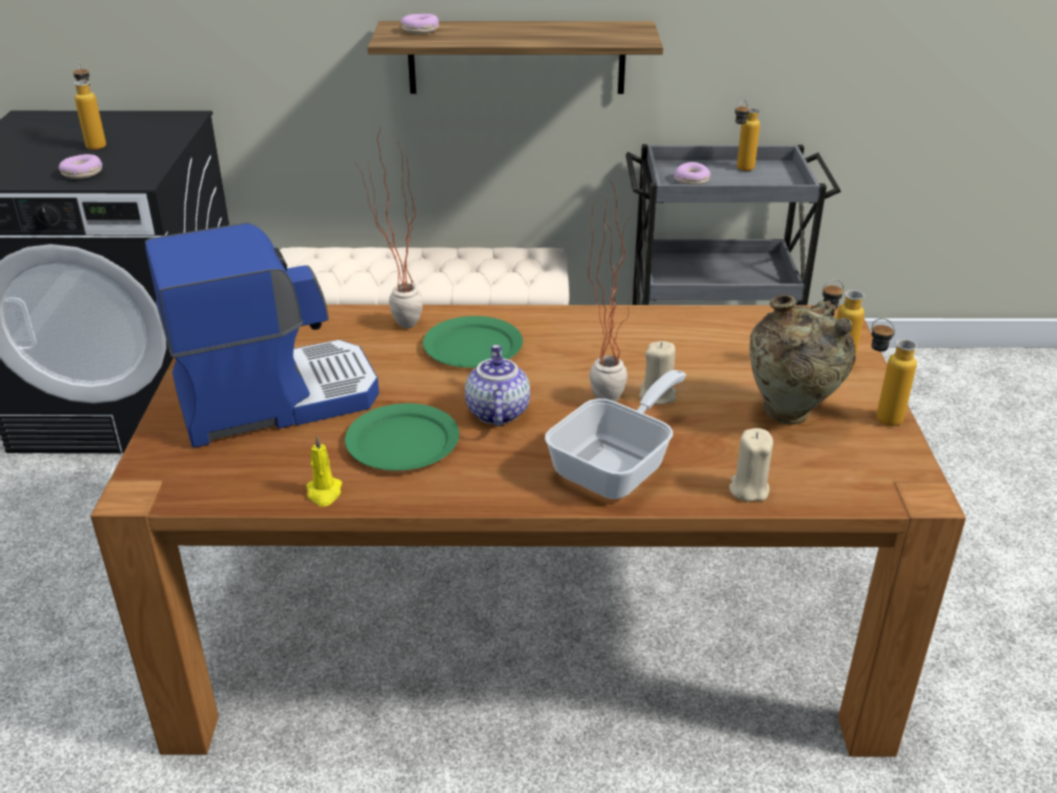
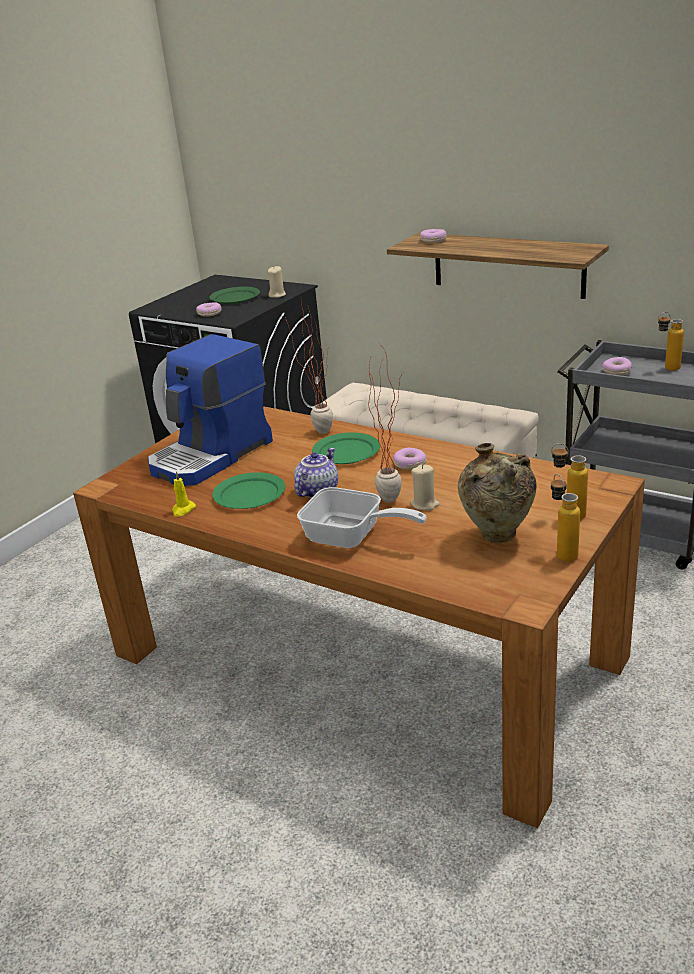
camera: 35 degrees right, 5 degrees down
(96, 144) = (234, 298): bottle -> green plate
(275, 397) = (212, 456): coffee machine -> coffee machine turned 120 degrees clockwise
(577, 346) = (409, 464): none -> donut
(618, 466) = (351, 537): frying pan -> frying pan turned 45 degrees clockwise
(748, 489) = (415, 571): beige candle -> beige candle (277, 295)

